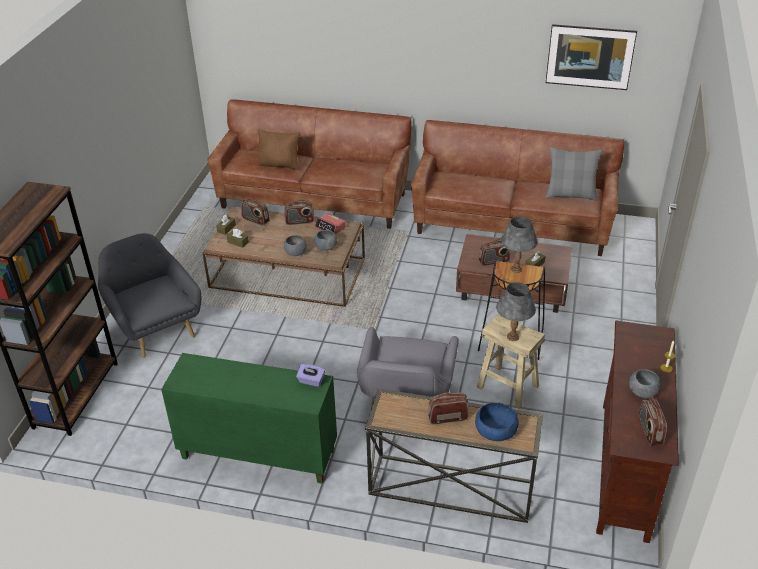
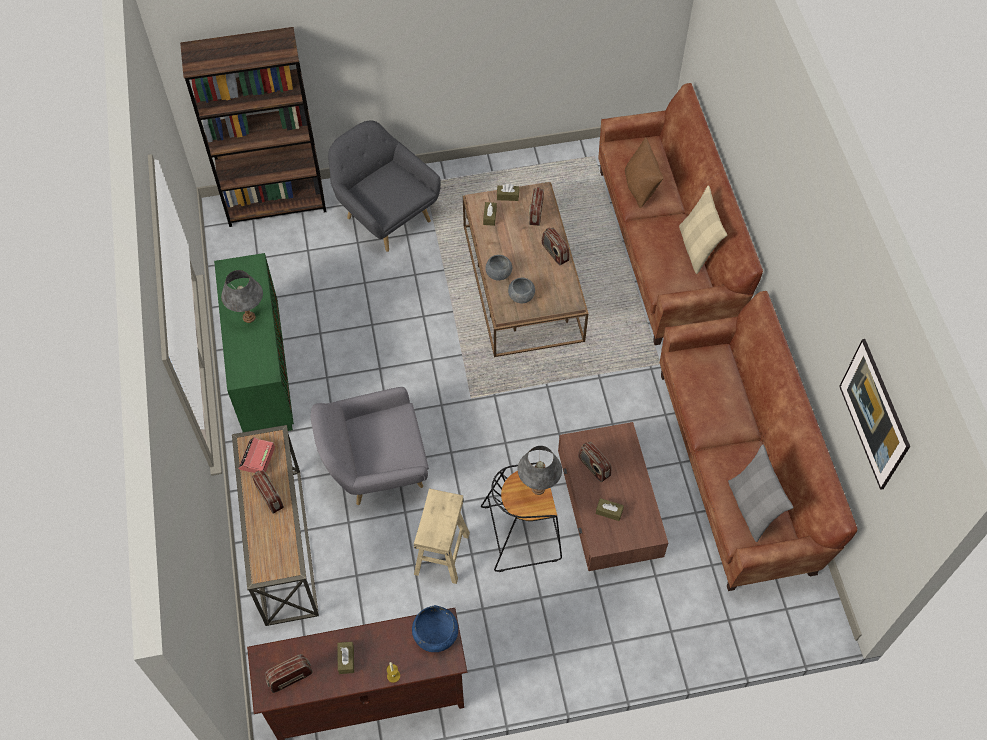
camera: 65 degrees right, 20 degrees up
(156, 327) = (386, 215): grey armchair -> grey armchair turned 75 degrees counterclockwise
(311, 381) = (267, 367): purple tissue box -> none
(330, 227) = (558, 285): alarm clock -> alarm clock (257, 458)
(350, 159) = (697, 248): none -> beige pillow
(495, 429) = (268, 542): blue bowl -> blue bowl (435, 632)
(512, 337) = (431, 521): grey table lamp -> grey table lamp (249, 317)
(643, 392) = (346, 659): grey bowl -> brown tissue box

